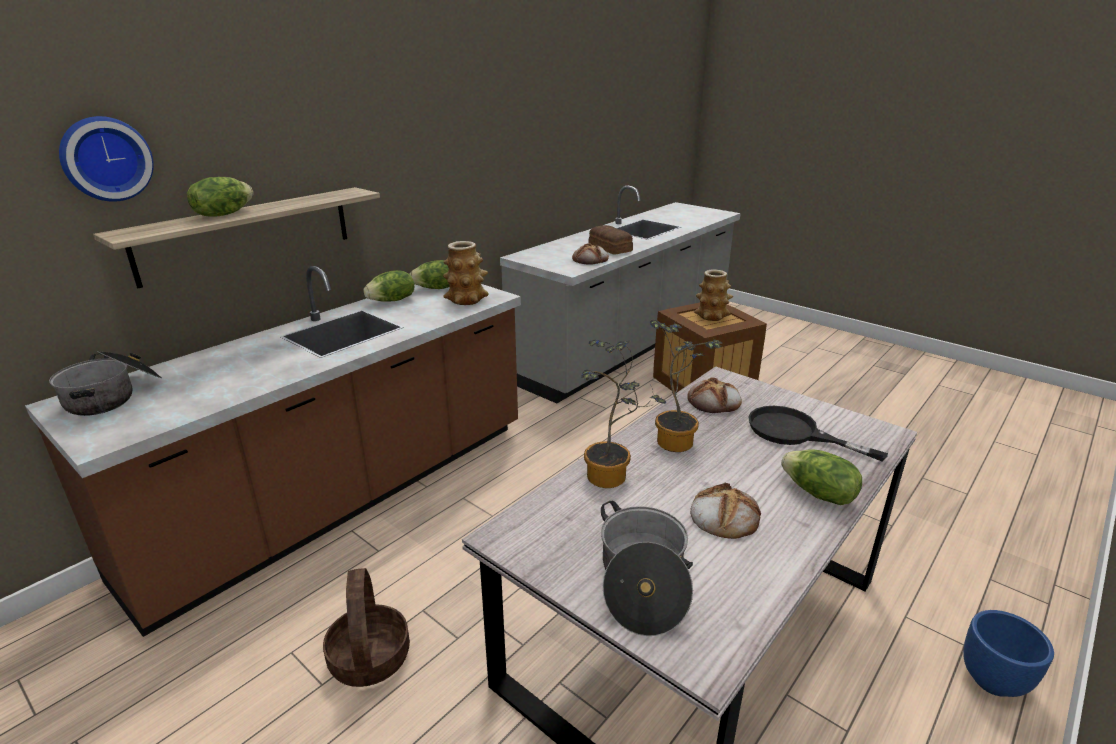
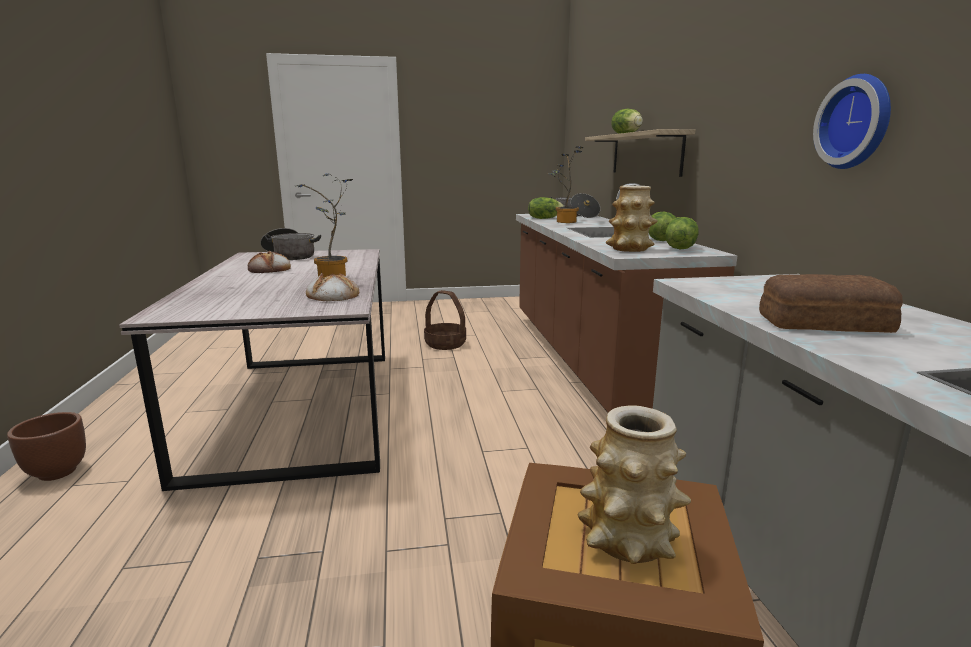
camera: 130 degrees right, 10 degrees down
(105, 159) = (620, 97): wall clock -> wall clock (857, 122)
(590, 259) = (740, 299): bread -> none
(612, 478) = (346, 265): potted plant -> potted plant (563, 222)
(794, 433) = (246, 298): black frying pan -> none
(818, 494) = (215, 283): lettuce -> lettuce (544, 218)
(993, 681) = (56, 472): blue planter -> brown planter

